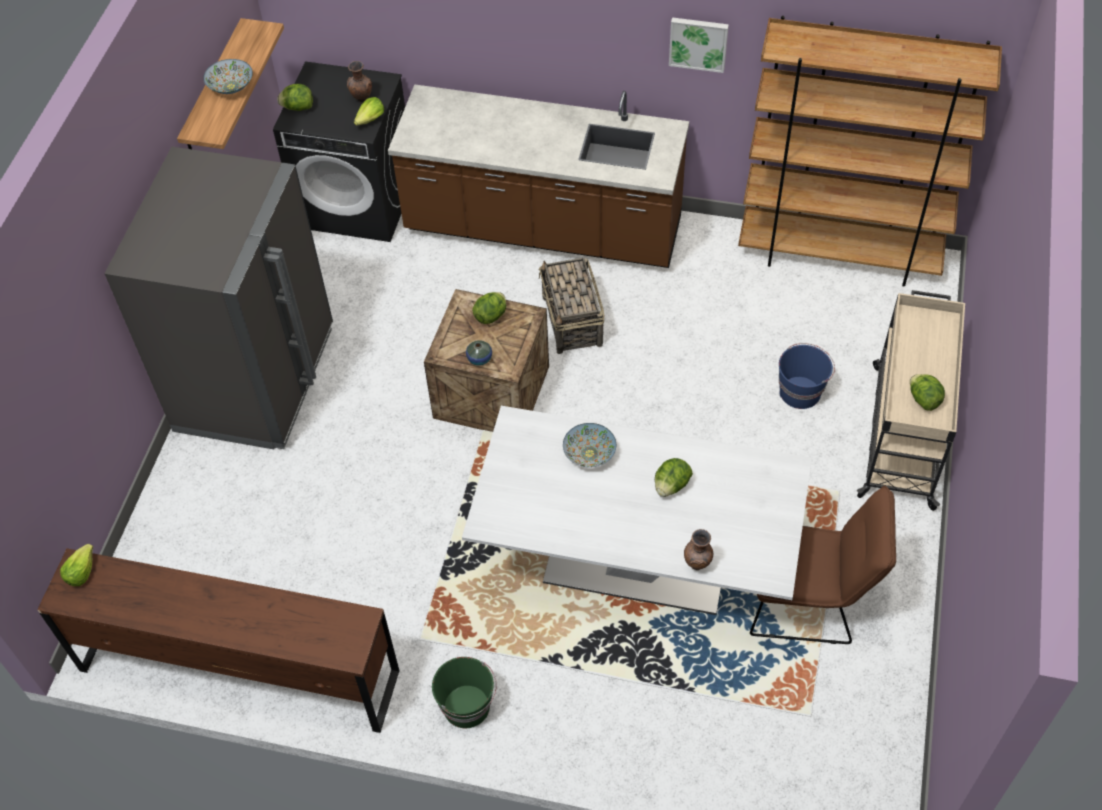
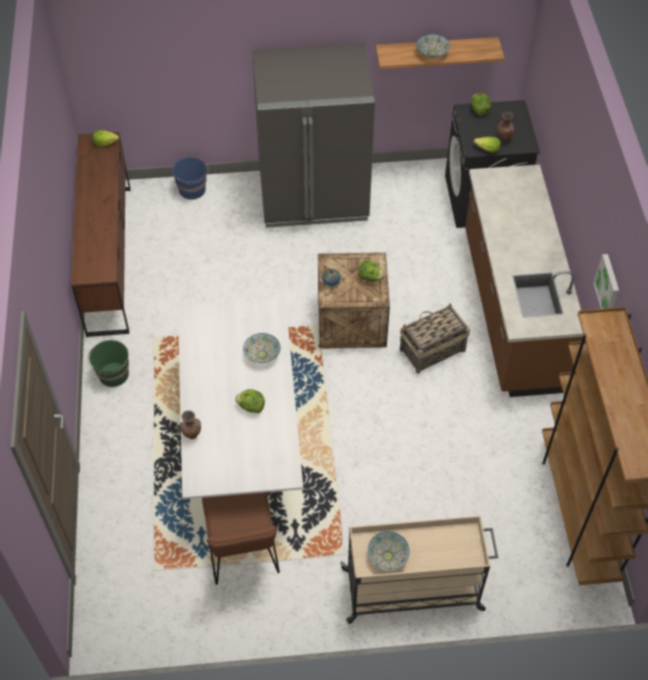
camera: 70 degrees right, 0 degrees up
(800, 391) = (426, 510): blue bucket -> blue bucket (193, 190)
(923, 399) = (387, 556): lettuce -> bowl

